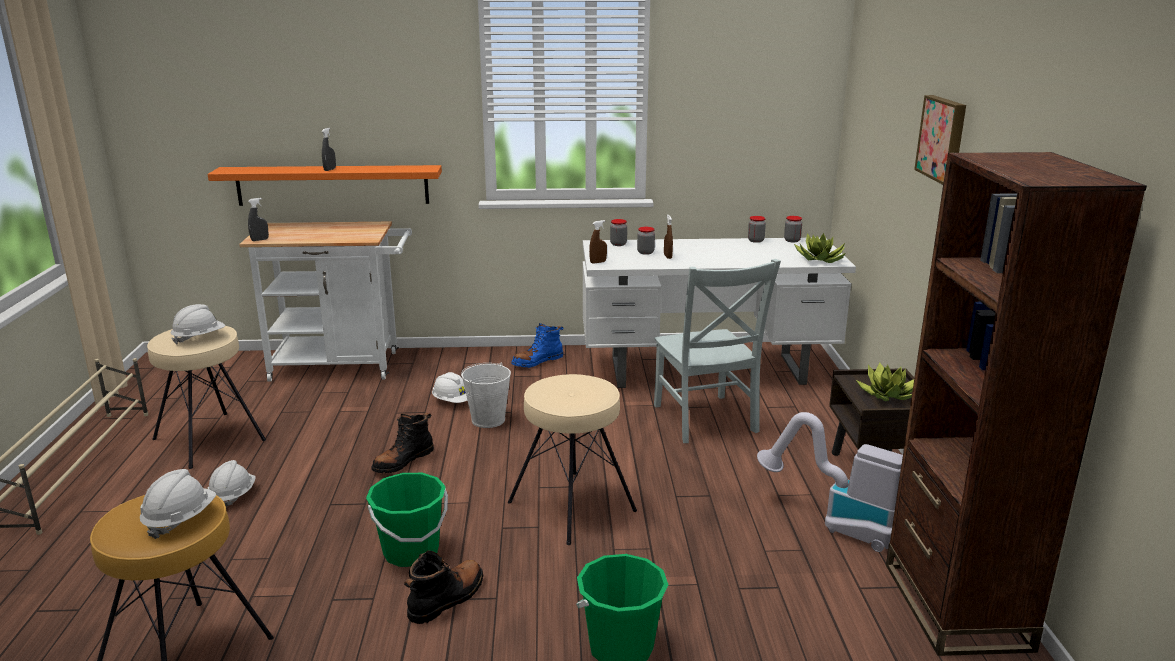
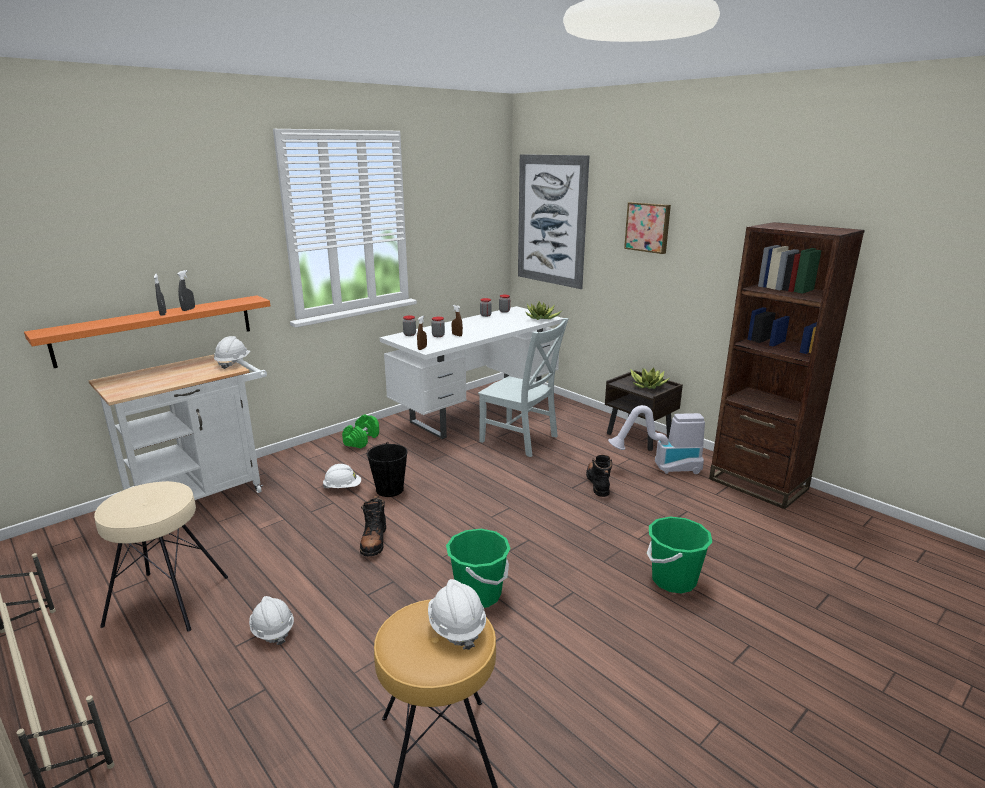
camera: 40 degrees left, 0 degrees up
(199, 338) = (158, 499): white hard hat -> white hard hat (233, 363)
(260, 240) = (124, 394): grey spray bottle -> grey spray bottle (188, 309)
(447, 599) = (547, 609): black boot -> black boot (598, 484)
(488, 420) = (390, 489): white bucket -> black bucket
(537, 362) = (362, 440): blue boot -> green dumbbell
(572, 506) = (528, 518): beige stool -> none
(869, 114) = (551, 220): none -> picture

